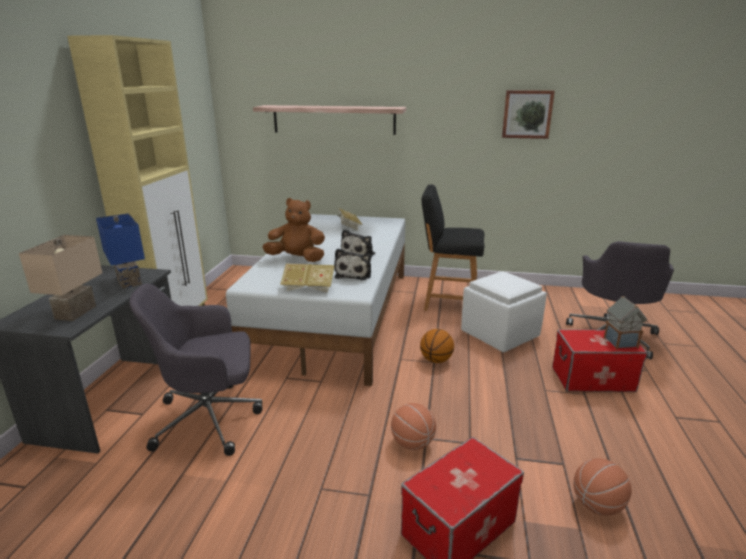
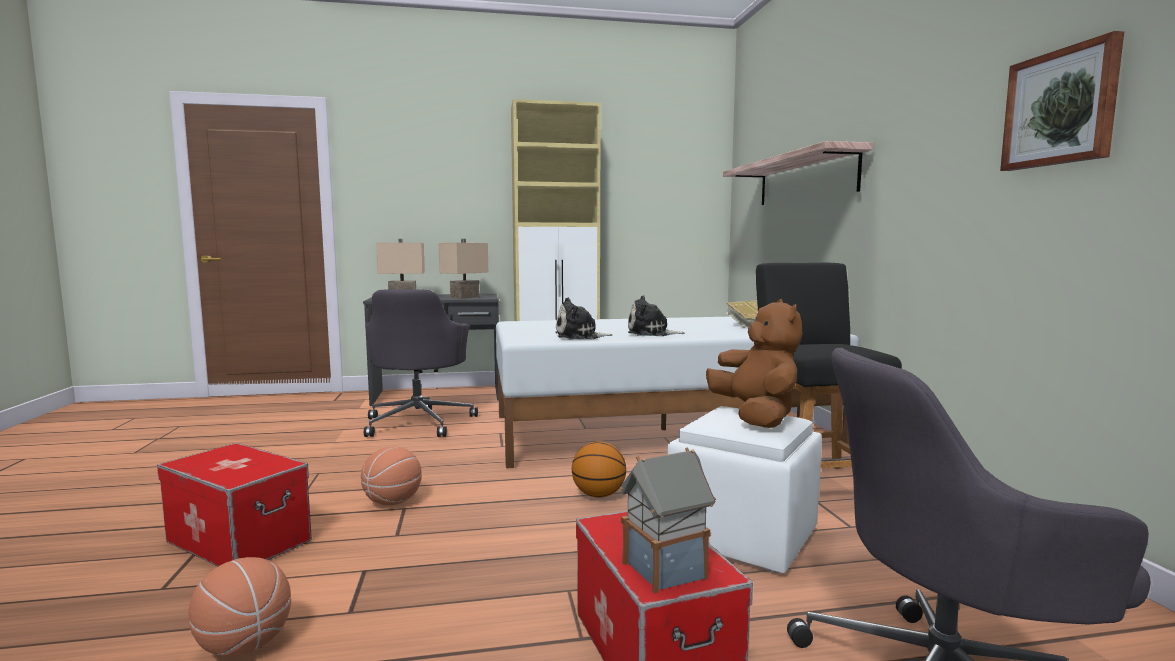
camera: 70 degrees right, 15 degrees down
(131, 281) = (465, 297): blue table lamp -> beige table lamp
(210, 419) = (419, 422): grey office chair -> grey office chair turned 150 degrees counterclockwise
(297, 259) = (603, 324): brown plush toy -> brown plush toy (755, 417)
(309, 288) = (522, 331): book -> none

